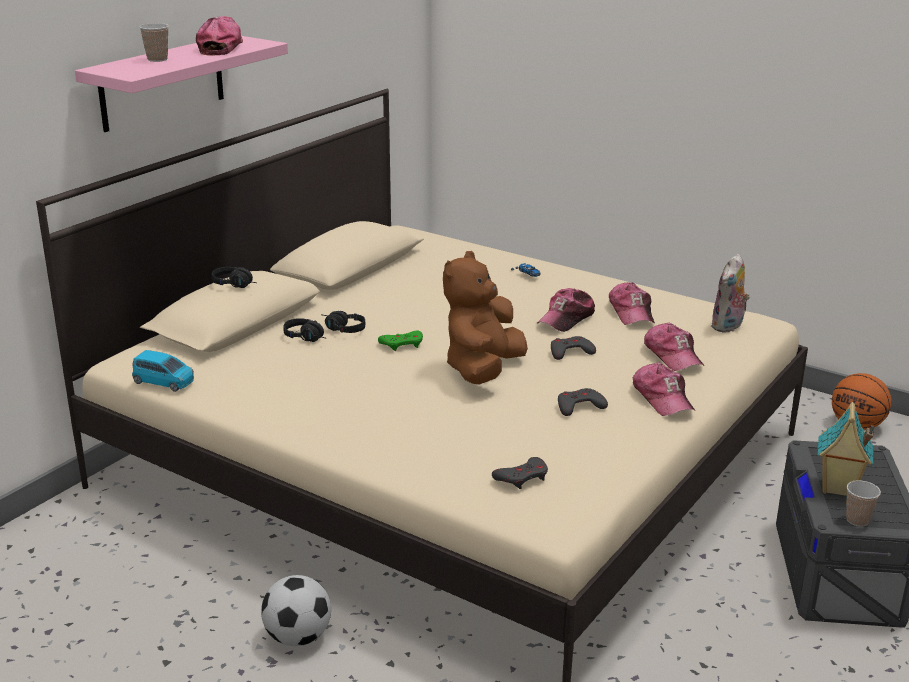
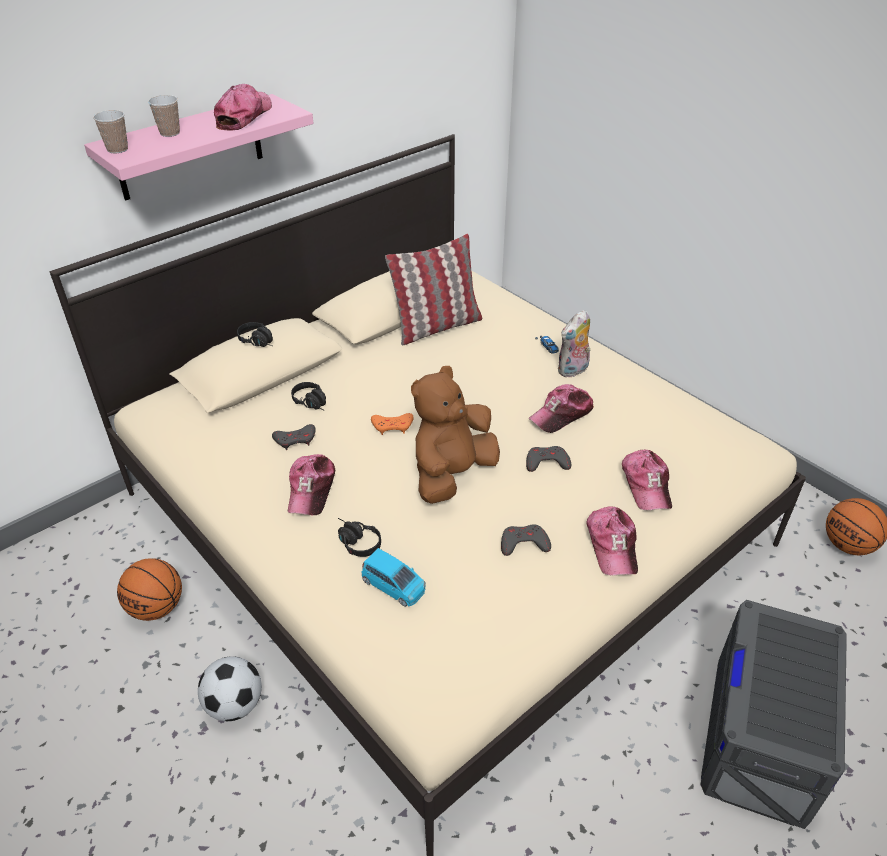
camera: 15 degrees right, 15 degrees up
(164, 382) = (167, 441): blue toy car -> blue toy car (393, 586)
(166, 575) = (156, 608): none -> basketball
(341, 329) = (346, 396): black headphones -> black headphones (355, 542)
(402, 344) = (392, 426): green game controller -> orange game controller
(405, 271) = (436, 326): none -> pillow
(522, 477) = (426, 637): grey game controller -> grey game controller (295, 439)
(632, 312) = (629, 416): cap -> cap (311, 490)
(728, 327) = (720, 451): plush toy -> plush toy (573, 371)
(837, 488) = (769, 680): toy house -> none
(857, 520) = (773, 732): cup -> cup (117, 149)

